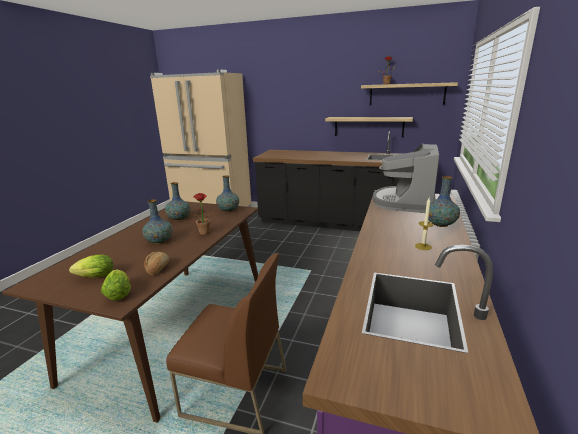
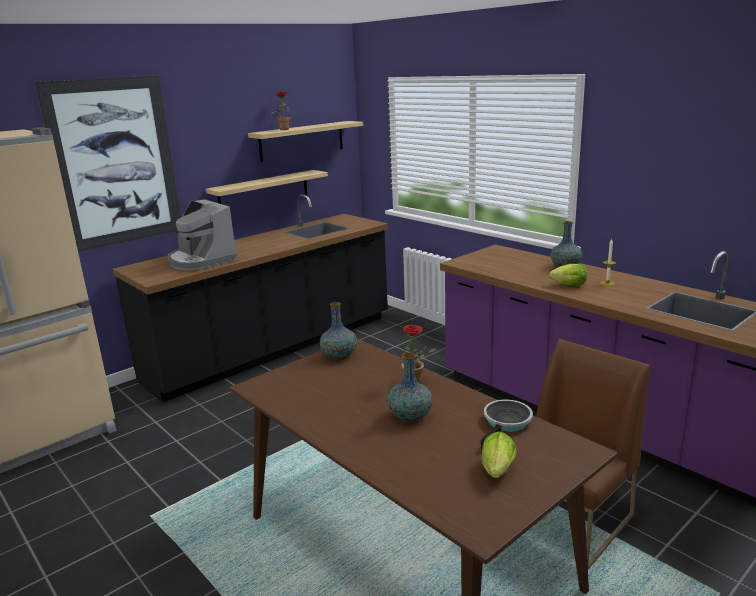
camera: 60 degrees left, 0 degrees up
(119, 293) = (559, 452): lettuce -> lettuce (567, 285)
(157, 269) = (506, 423): bread -> frying pan
(179, 218) = (327, 395): vase -> none
(281, 94) = (115, 163): none -> picture
(405, 202) = (497, 263): coffee machine -> coffee machine (201, 260)

